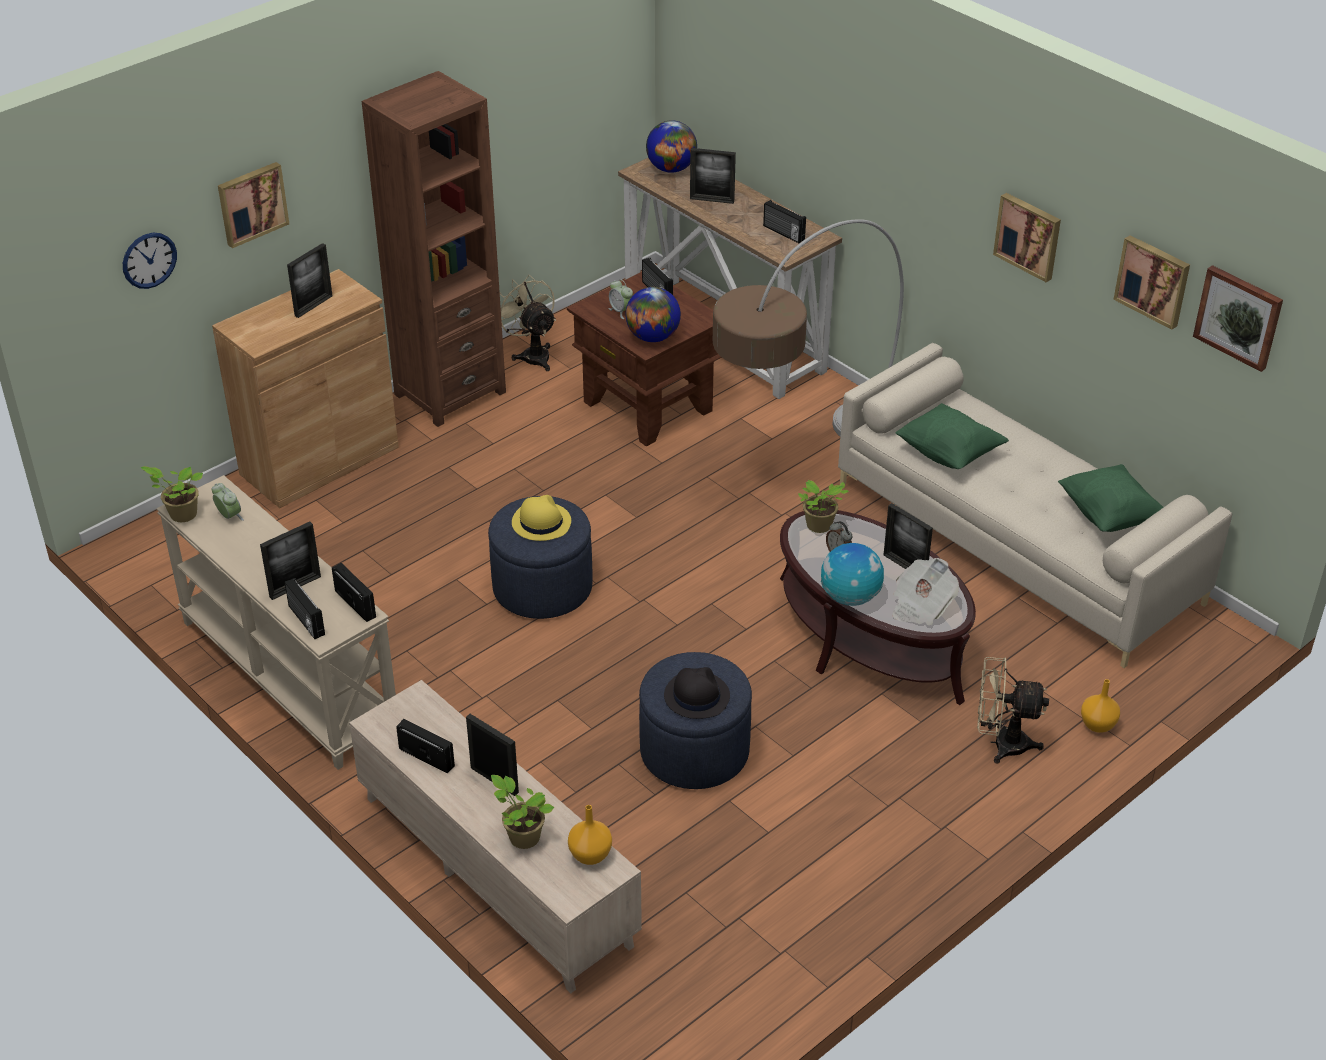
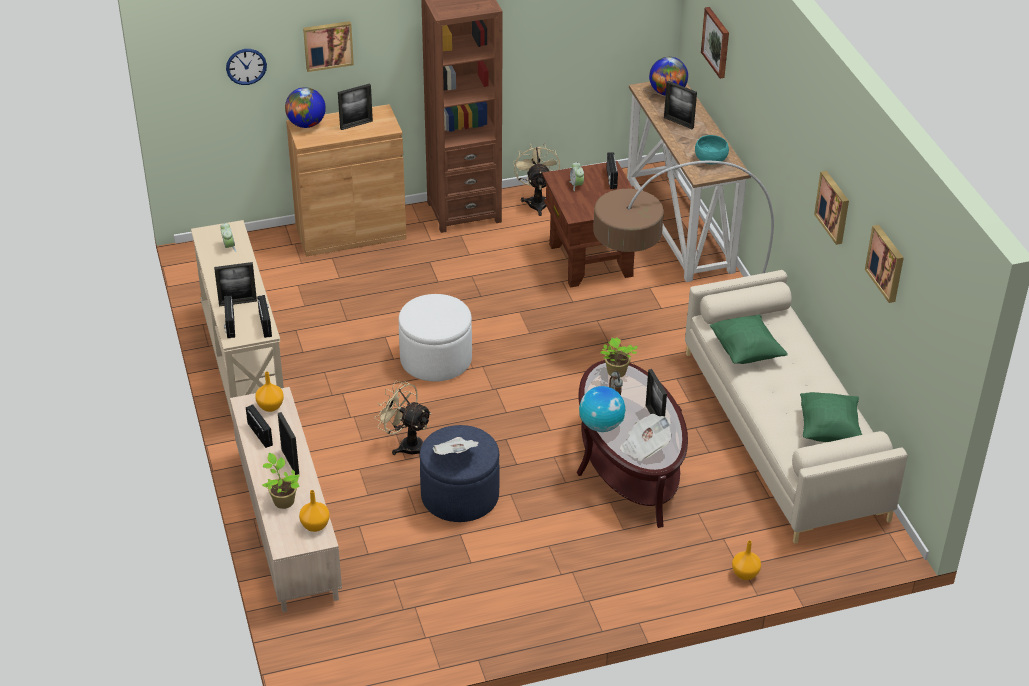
camera: 25 degrees right, 0 degrees up
(181, 514) = (202, 237): potted plant -> none
(413, 715) = (270, 406): none -> orange vase
(541, 522) = (436, 313): yellow hat -> none
(542, 587) = (436, 360): blue ottoman -> white ottoman
(653, 337) = (585, 209): globe -> globe (306, 124)
(696, 696) = (455, 455): black hat -> newspaper
(783, 233) = (710, 160): radio -> turquoise bowl
(1001, 744) = (667, 562): beige fan -> beige fan (406, 445)
(1239, 317) = (923, 306): picture -> picture (717, 42)

